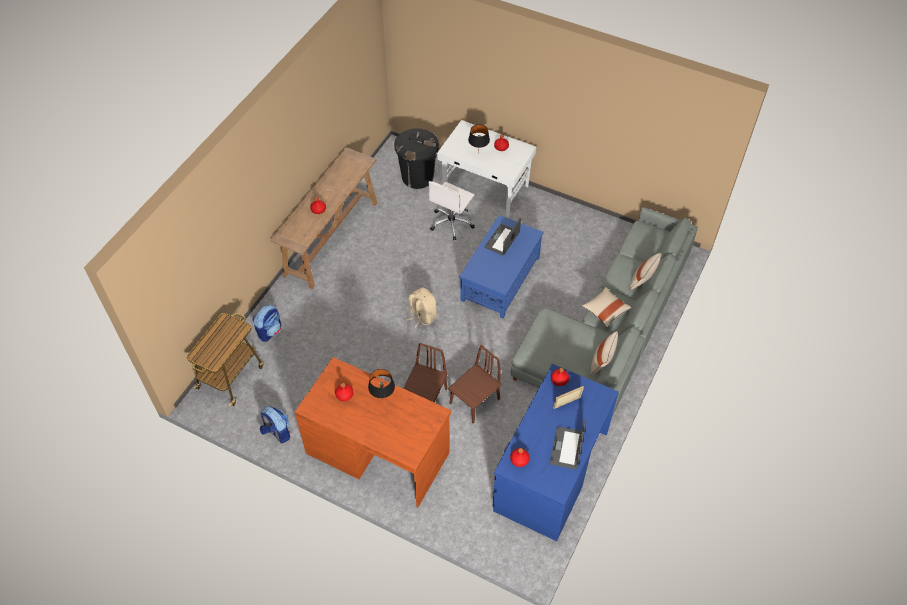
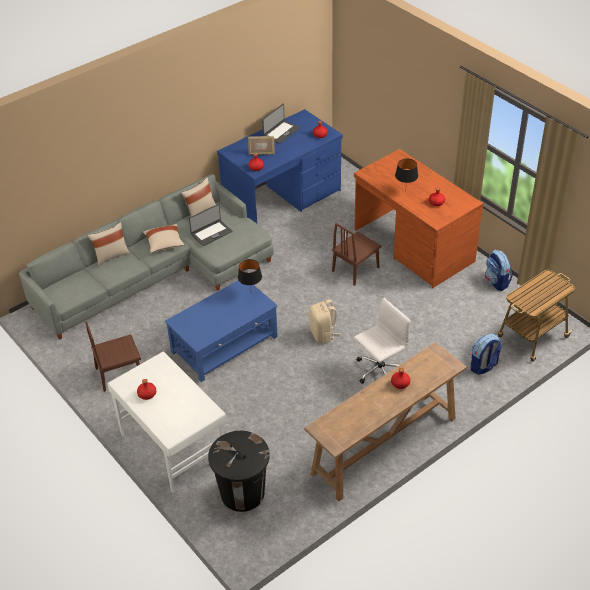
camera: 155 degrees left, 10 degrees down
(452, 223) = (237, 418): white office chair -> white office chair (379, 371)
(474, 401) = (313, 256): brown chair -> brown chair (119, 374)
(478, 154) = (179, 394): black table lamp -> black table lamp (251, 292)
(502, 240) = (211, 324): laptop -> laptop (211, 233)

